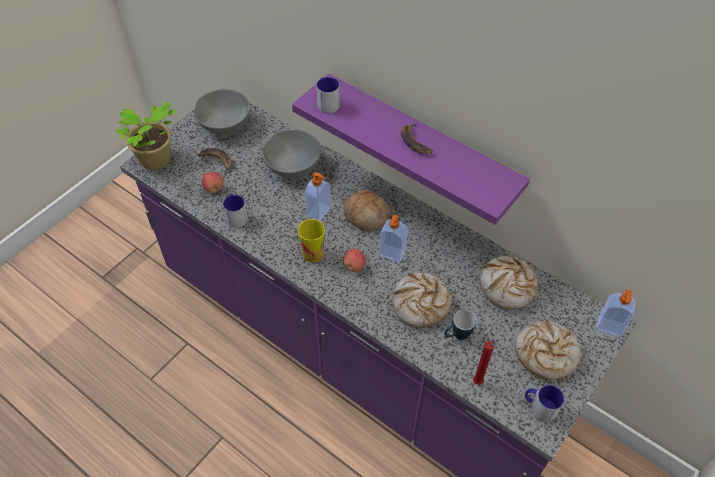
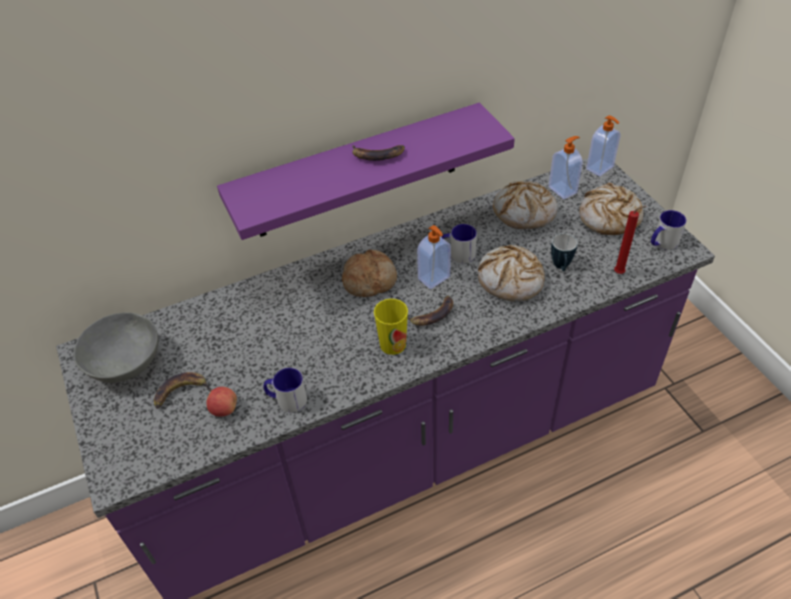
camera: 60 degrees left, 5 degrees down
(156, 160) = (123, 461): potted plant -> none
(292, 167) = (252, 319): grey bowl -> none
(319, 212) = (337, 318): soap dispenser -> soap dispenser (563, 190)
(327, 102) = (263, 200): mug -> mug (457, 254)
(354, 266) = (432, 314): apple -> banana

